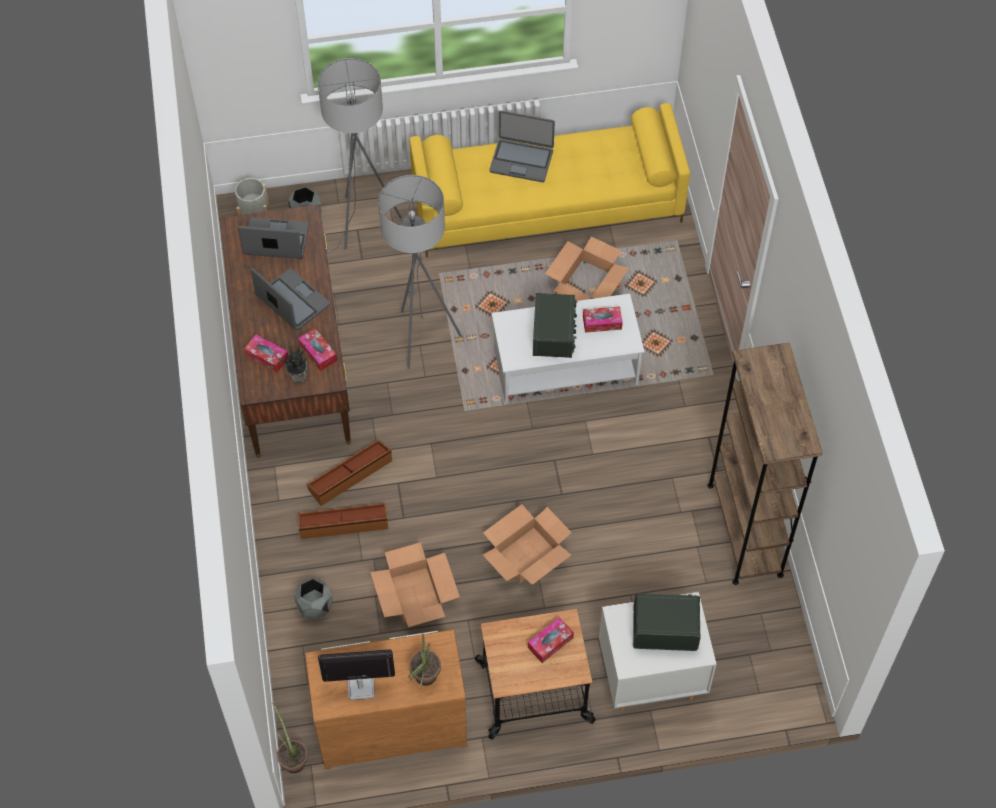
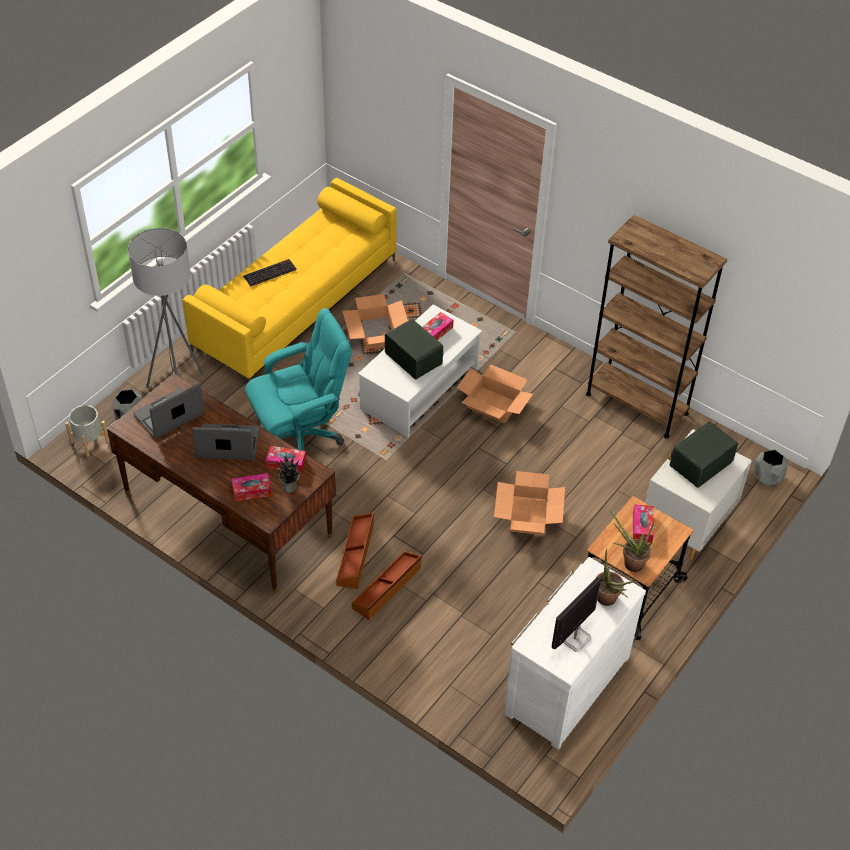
camera: 45 degrees left, 10 degrees down
(292, 759) = (529, 762): potted plant -> potted plant (629, 562)
(314, 606) = (428, 654): grey planter -> grey planter (767, 478)
(389, 722) = (563, 684): brown dresser -> white dresser
(415, 595) = (487, 594): cardboard box -> cardboard box (493, 404)
(419, 334) = (301, 436): grey floor lamp -> turquoise office chair
(521, 160) = (270, 272): laptop -> keyboard

